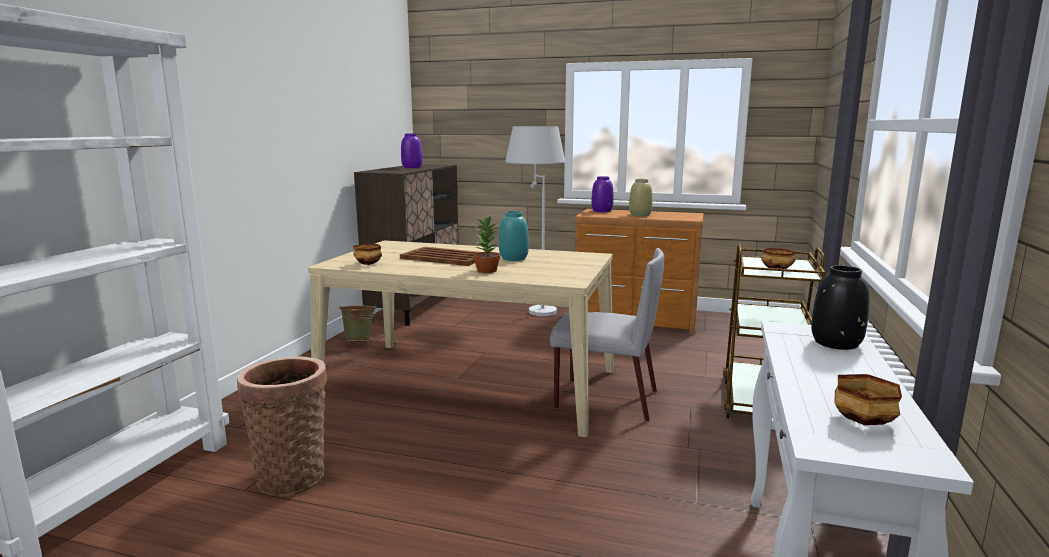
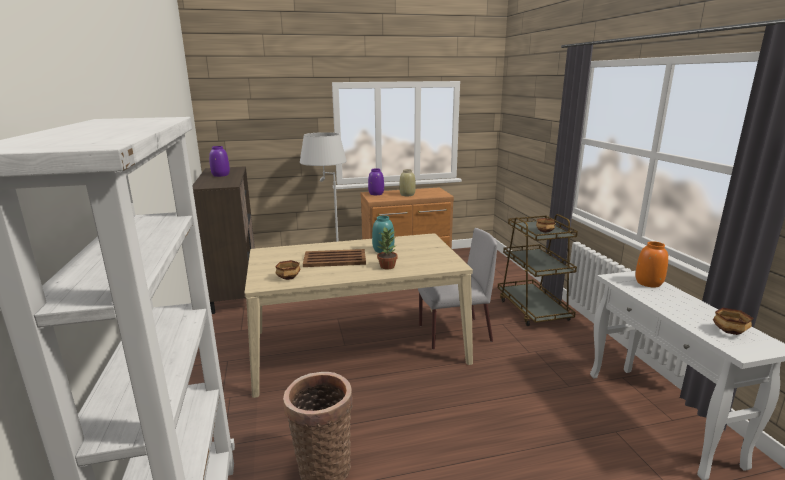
camera: 30 degrees left, 5 degrees up
(359, 342) = (228, 335): green bucket -> none
(835, 343) = (648, 283): black vase -> orange vase

